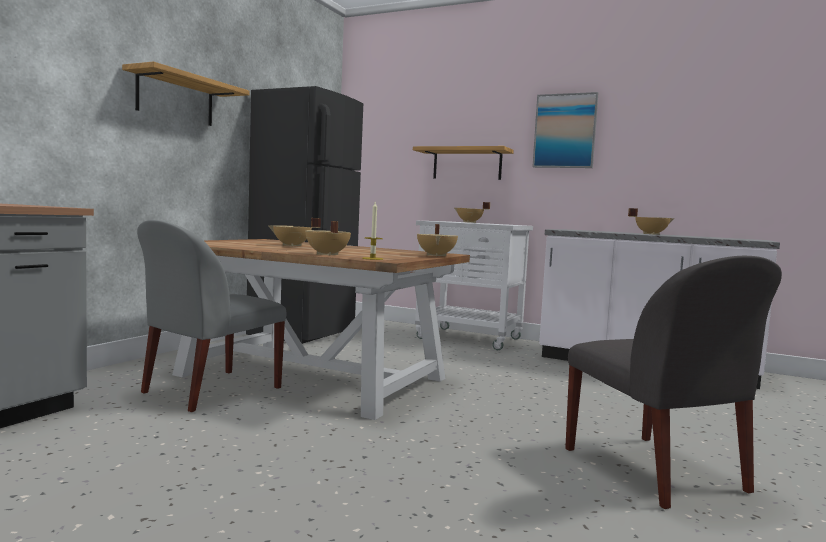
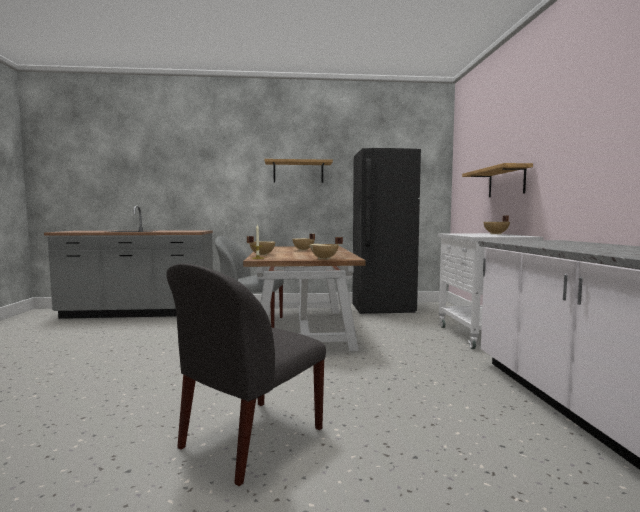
camera: 60 degrees right, 0 degrees up
(565, 131) = (568, 135): picture -> none
(650, 234) = (589, 246): beige cooking pot -> none

